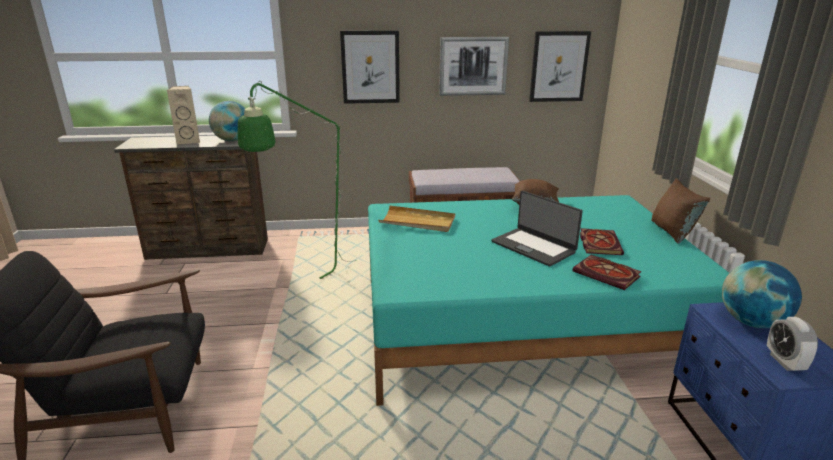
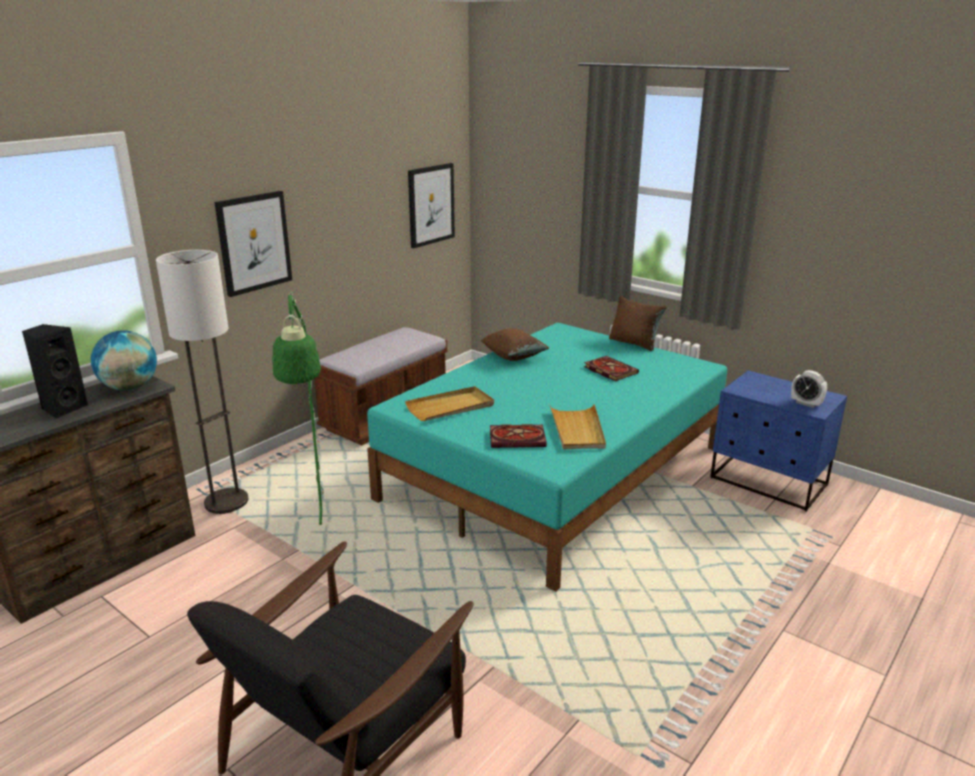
camera: 45 degrees left, 0 degrees up
(189, 141) = (63, 408): beige speaker -> black speaker
(302, 244) = (226, 502): none -> floor lamp
(473, 66) = (358, 219): picture -> none
(473, 274) = (577, 430): none -> beige tray
(533, 247) = (575, 391): laptop -> none
(608, 274) = (653, 391): book -> book (519, 438)
(751, 322) = (762, 388): globe -> none

